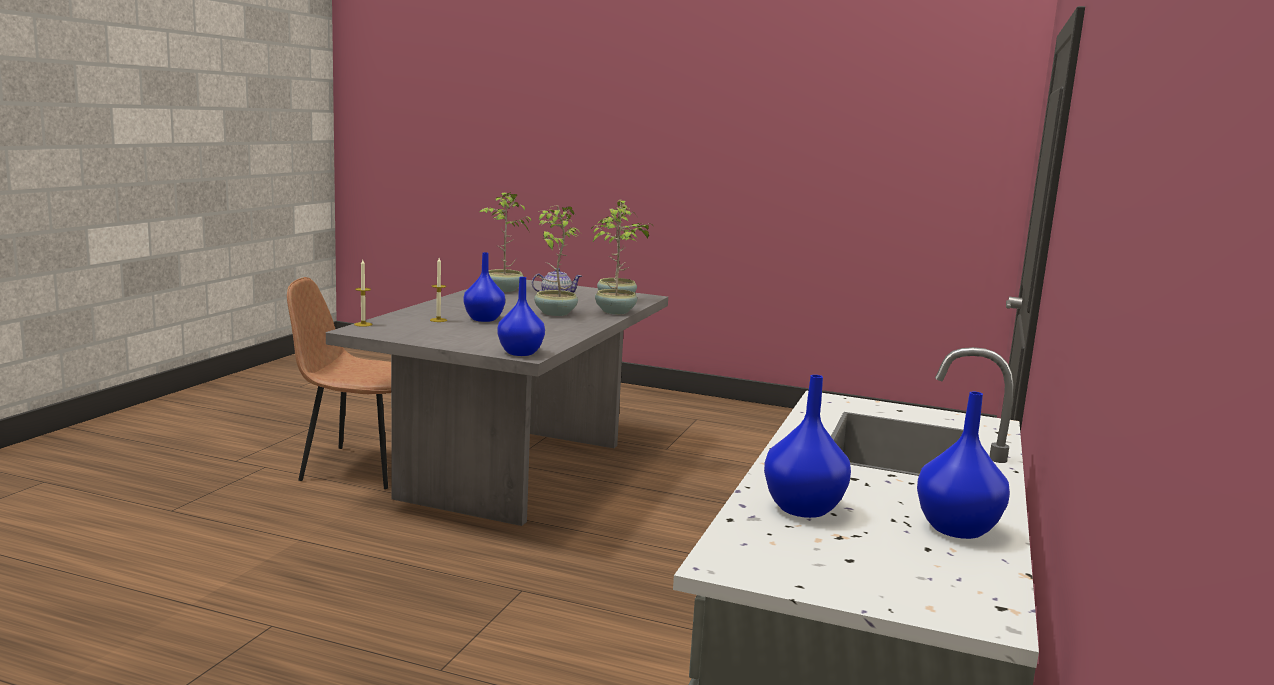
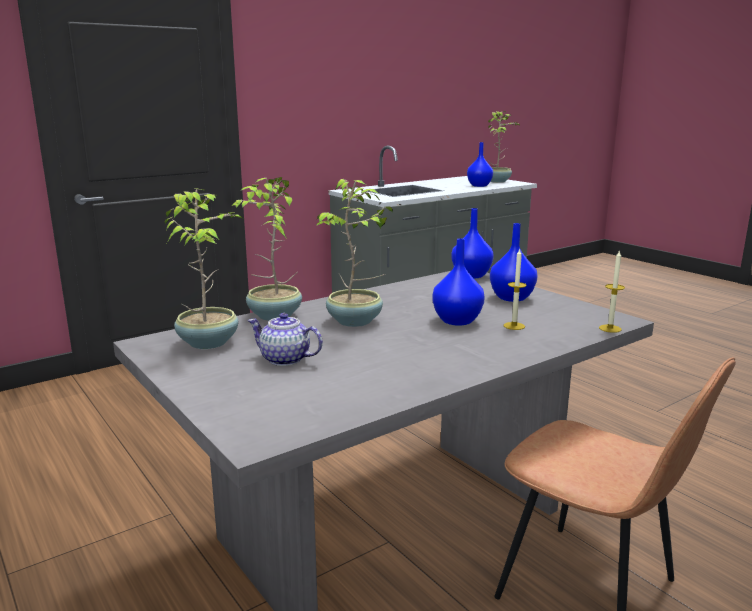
camera: 145 degrees left, 5 degrees up
(503, 290) = (337, 394): potted plant -> potted plant (498, 181)
(956, 530) = (445, 181): blue vase -> blue vase (512, 298)

